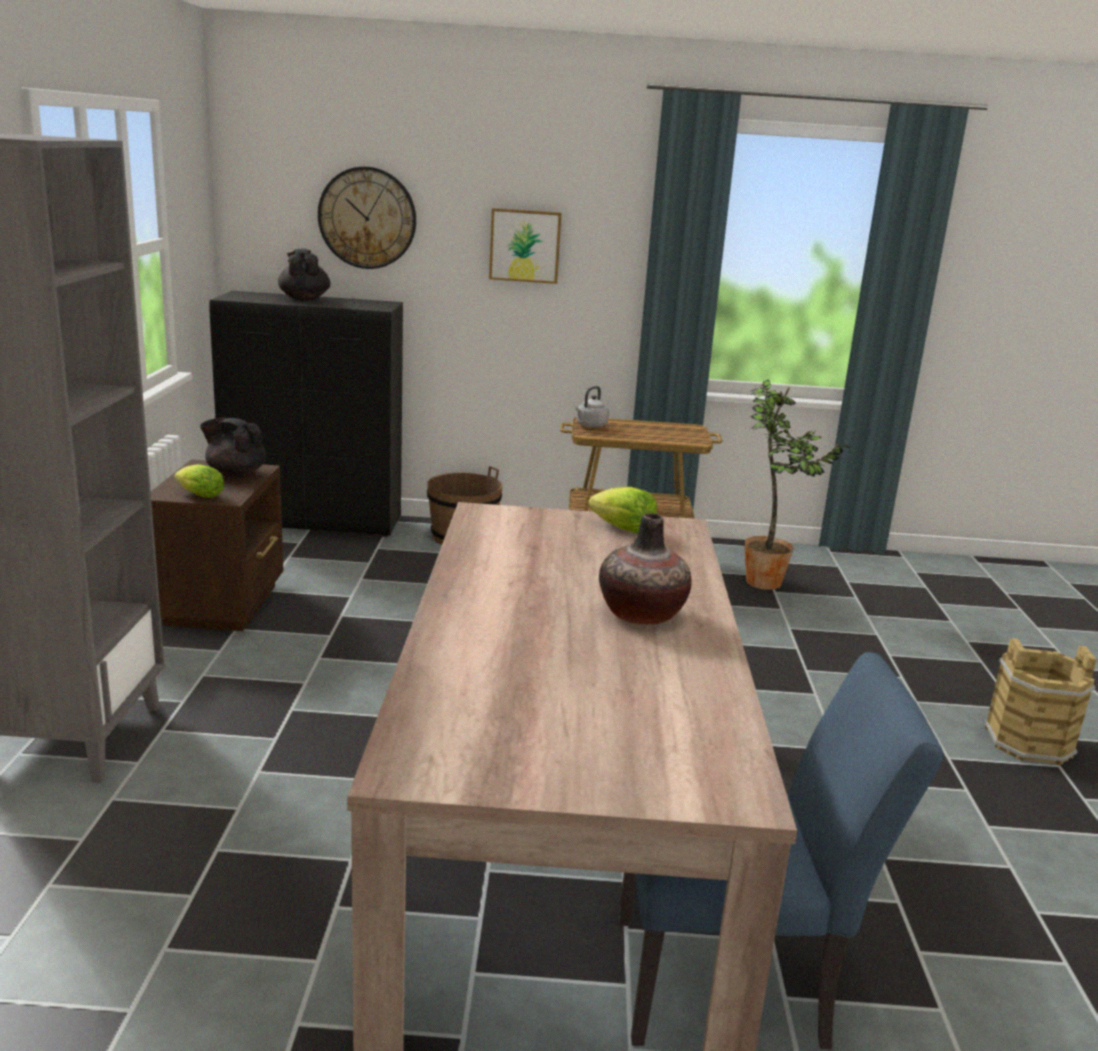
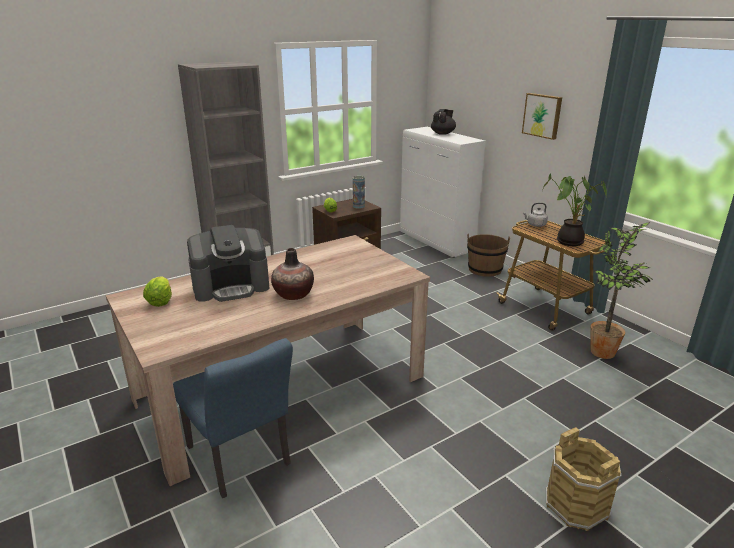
camera: 55 degrees right, 5 degrees up
(235, 474) = (358, 206): black teapot -> vase
(315, 522) = (436, 242): black cabinet -> white cabinet
(367, 218) = (478, 95): wall clock -> none
(526, 650) = (231, 286): none -> coffee machine
(623, 529) = (381, 266): lettuce -> lettuce (160, 301)
(667, 435) = (568, 241): none -> potted plant

